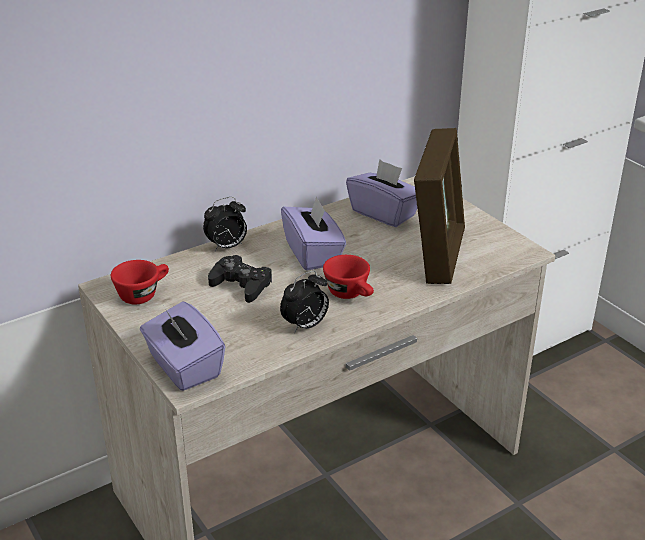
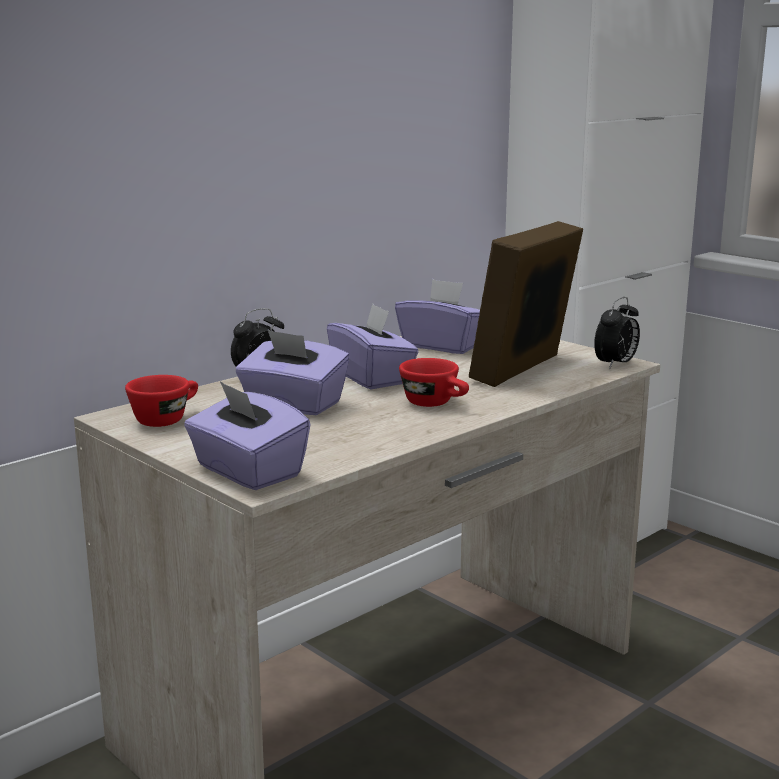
camera: 10 degrees left, 15 degrees down
(241, 285) = (293, 405): black game controller -> purple tissue box
(305, 326) = (391, 430): alarm clock -> alarm clock (616, 365)
(437, 254) = (523, 370): picture frame -> picture frame turned 150 degrees counterclockwise

